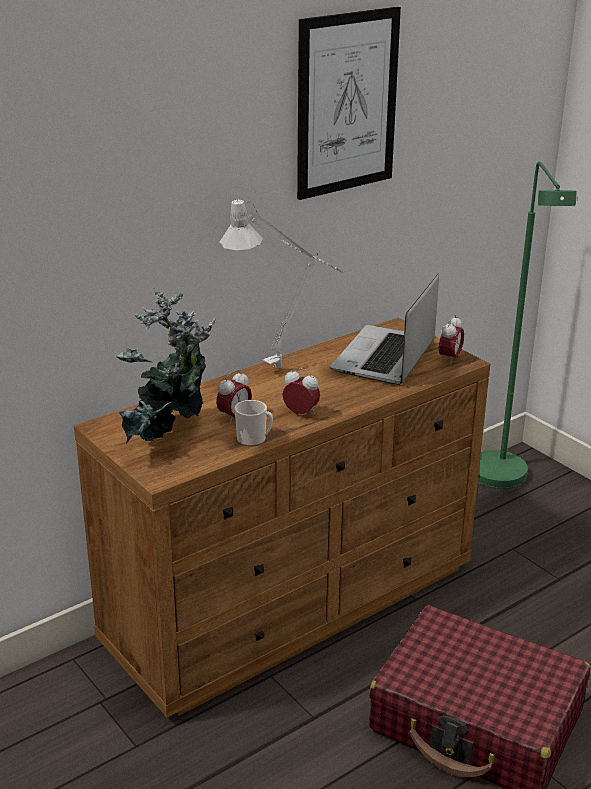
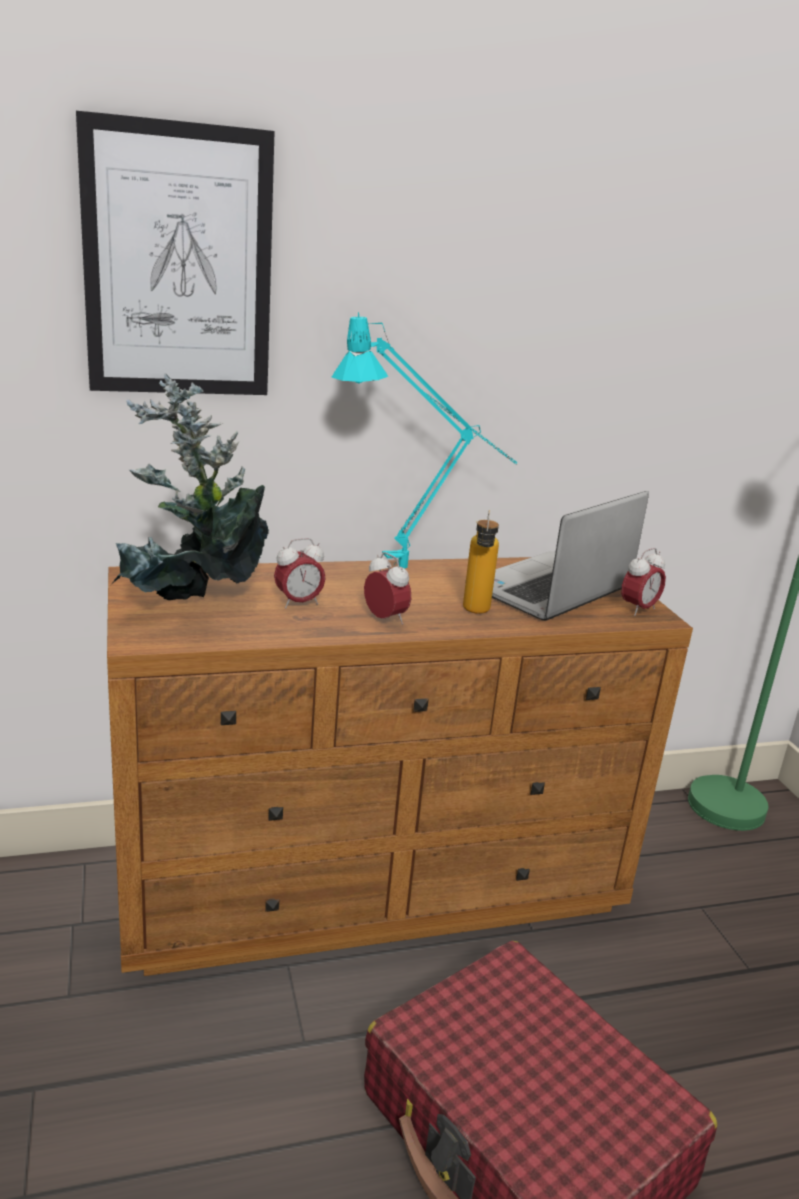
camera: 20 degrees right, 5 degrees down
(254, 440) = (297, 632): mug -> none
(286, 367) = (414, 570): grey table lamp -> turquoise table lamp
(347, 103) = (563, 239): picture -> picture (179, 263)
(353, 391) = (476, 613): none -> bottle

